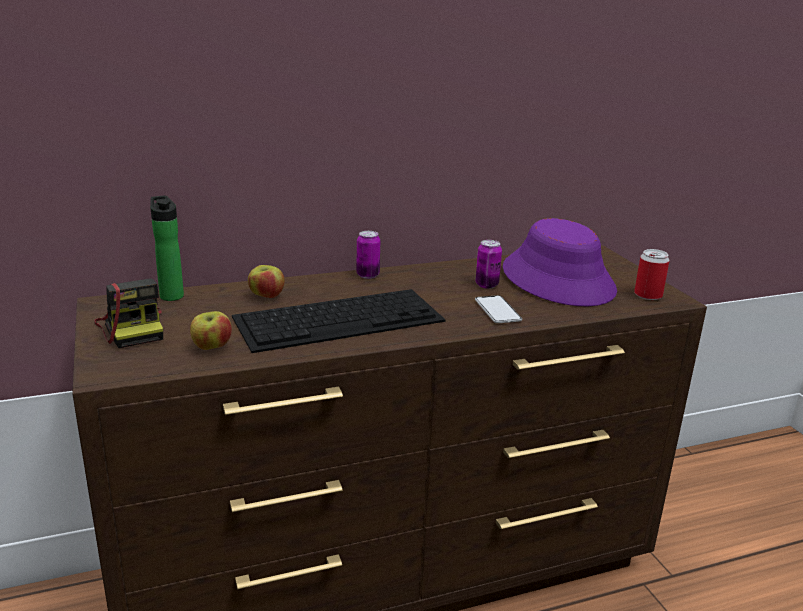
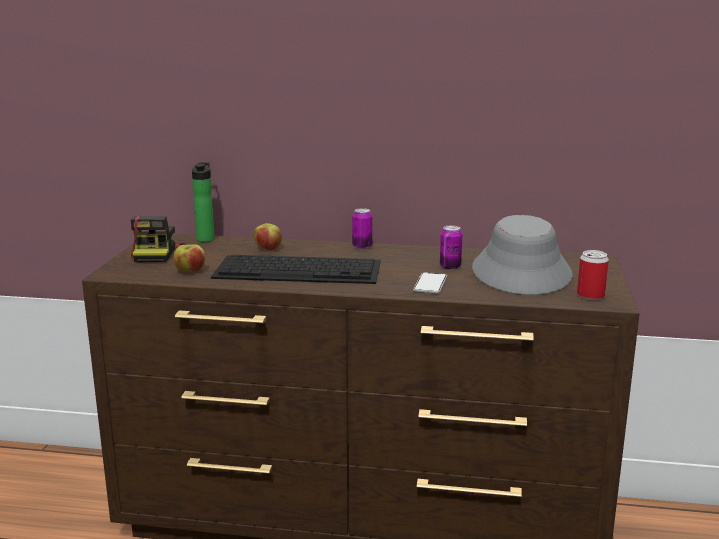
camera: 30 degrees right, 5 degrees down
(558, 280) = (522, 272): purple hat -> grey hat

